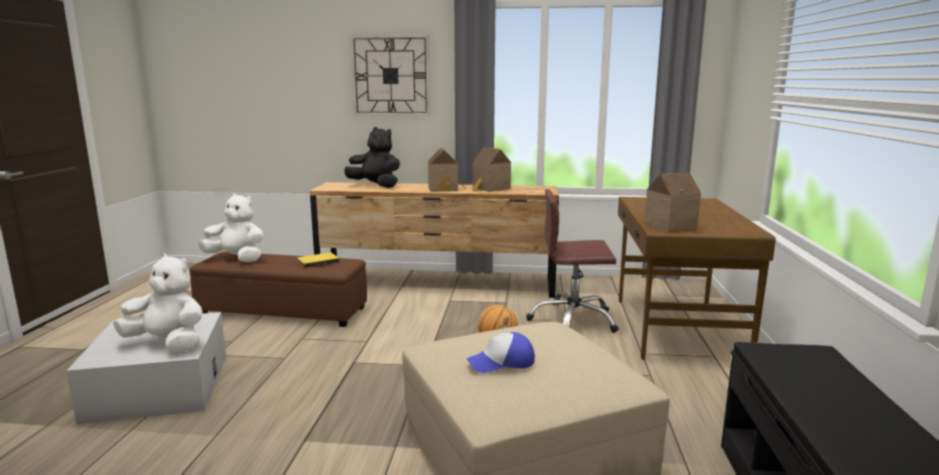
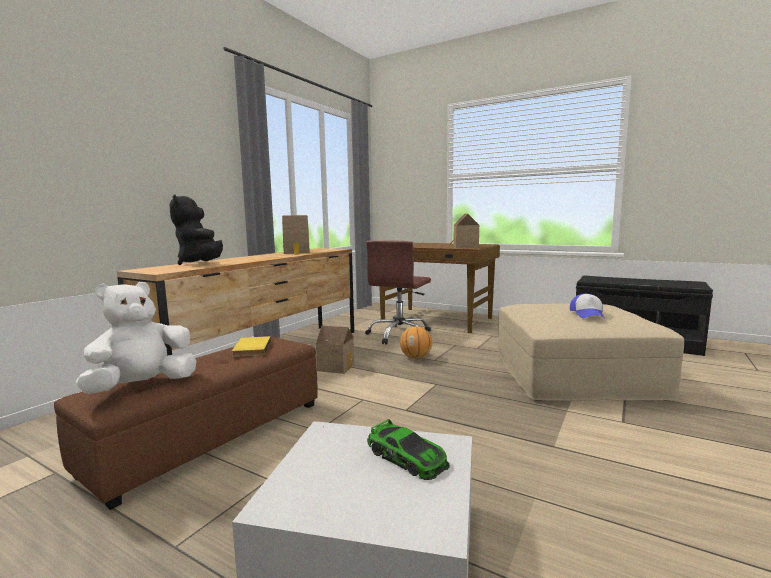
camera: 65 degrees left, 5 degrees down
(168, 344) = (407, 457): white plush toy -> toy car
(376, 186) = (201, 263): black plush toy -> black plush toy turned 75 degrees counterclockwise
(390, 76) = (167, 139): wall clock -> none
(444, 189) = (270, 256): toy house -> toy house (336, 366)

